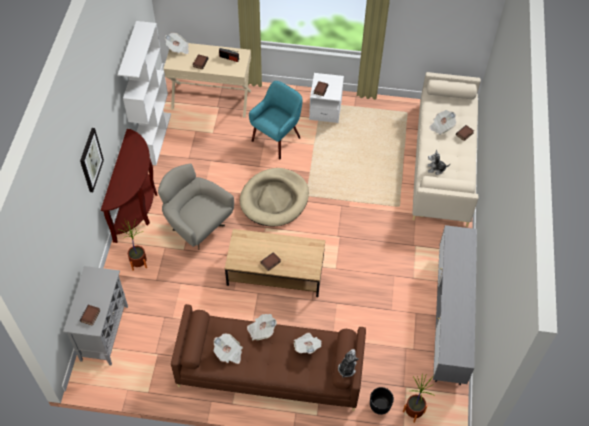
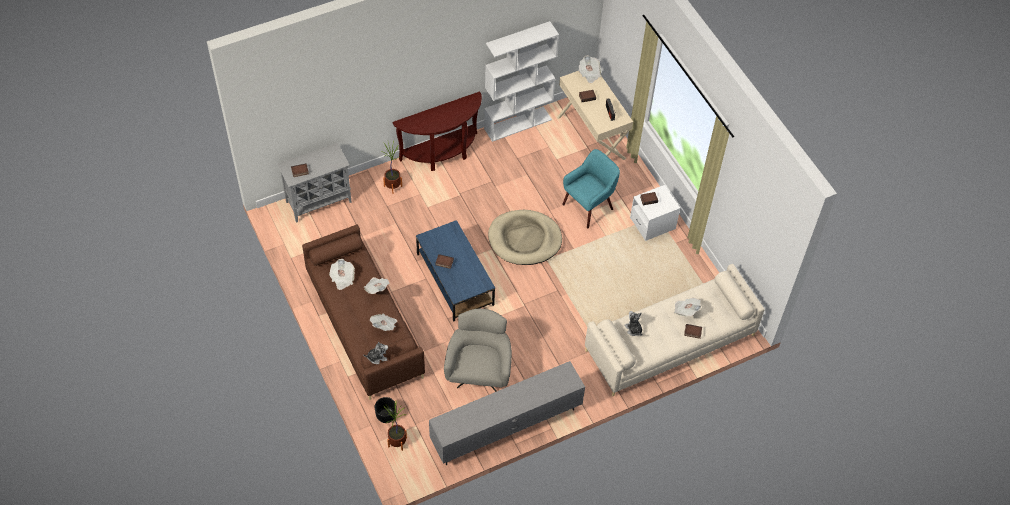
camera: 55 degrees right, 0 degrees up
(90, 160) = (400, 78): picture -> none
(197, 227) = (455, 203): grey armchair -> grey armchair (479, 372)
(275, 271) = (454, 279): brown coffee table -> blue coffee table
(277, 139) = (588, 207): turquoise armchair -> turquoise armchair turned 45 degrees counterclockwise

